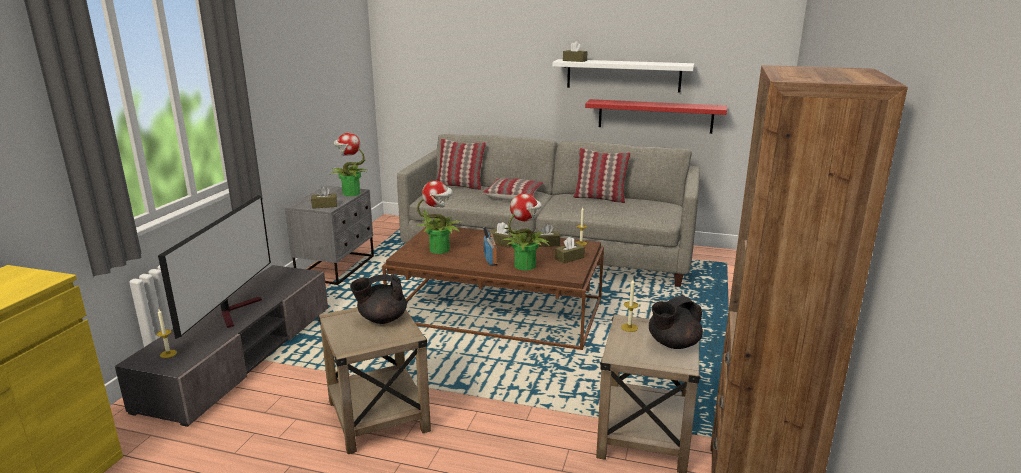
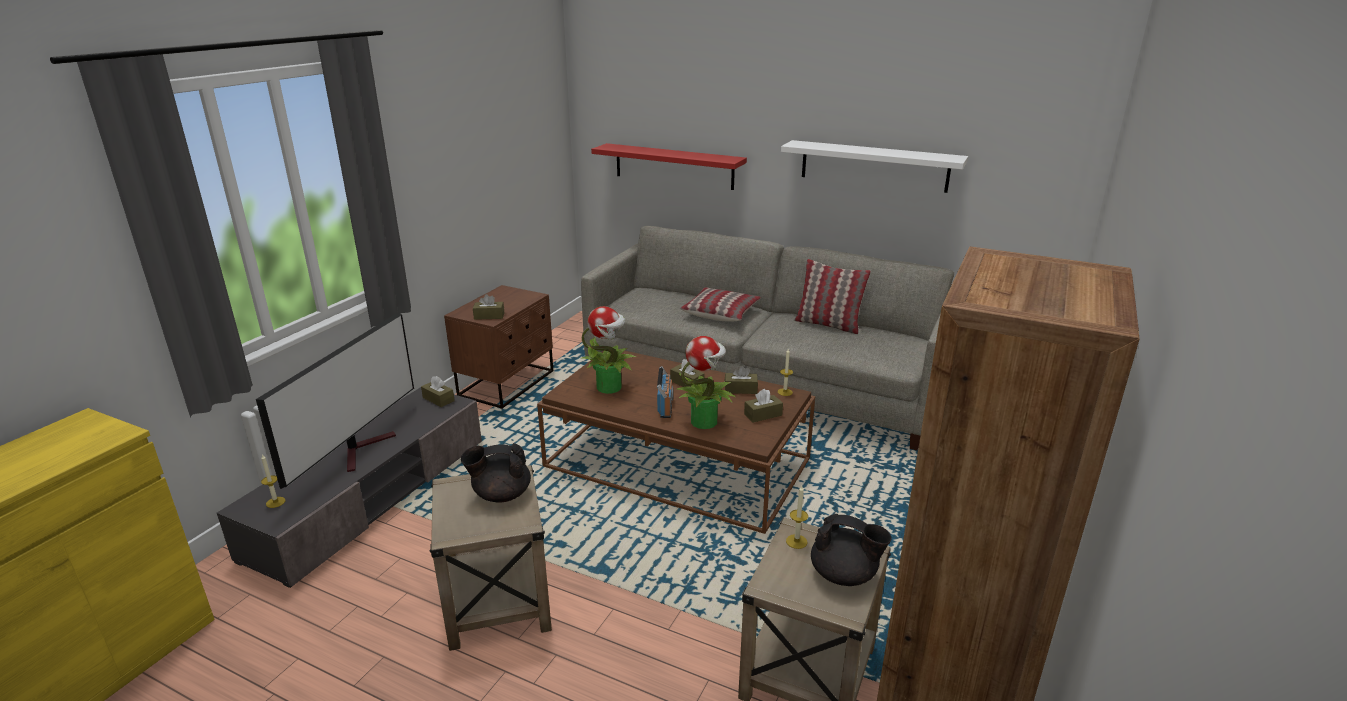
camera: 10 degrees right, 5 degrees up
(337, 268) = (508, 384): grey nightstand -> brown nightstand
(350, 193) = (525, 299): potted plant -> none
(460, 186) = (661, 292): pillow -> none
(574, 60) = (811, 145): brown tissue box -> brown tissue box (438, 399)
(655, 116) = (912, 220): red shelf -> red shelf (674, 166)
(672, 344) = (844, 575): black teapot -> black teapot turned 135 degrees counterclockwise

